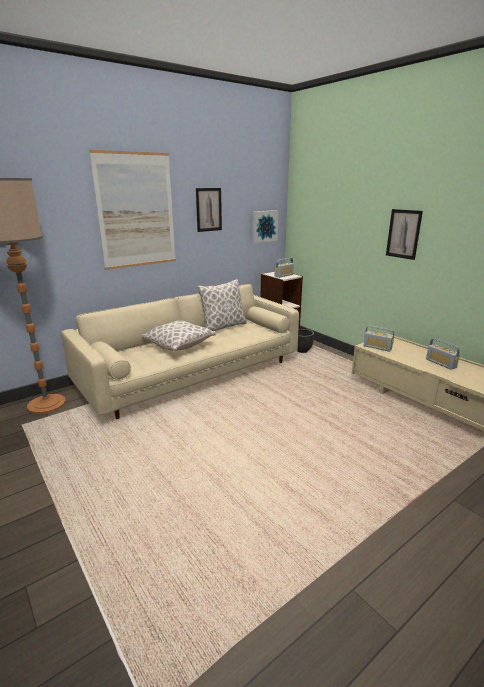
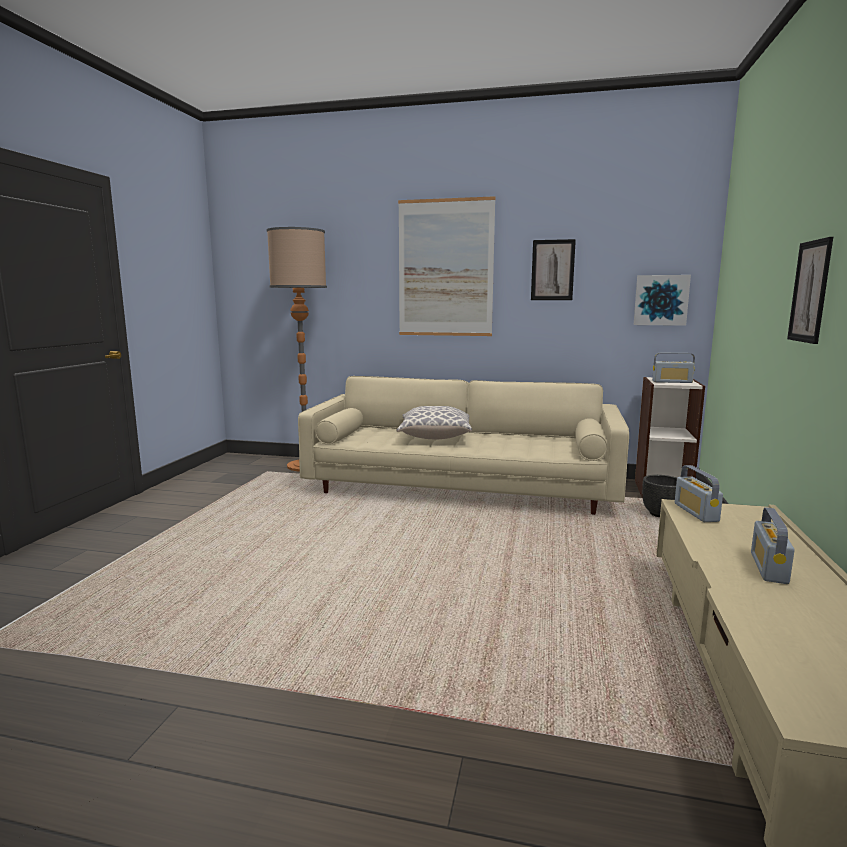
camera: 50 degrees right, 10 degrees down
(223, 327) = (527, 436): pillow -> none

